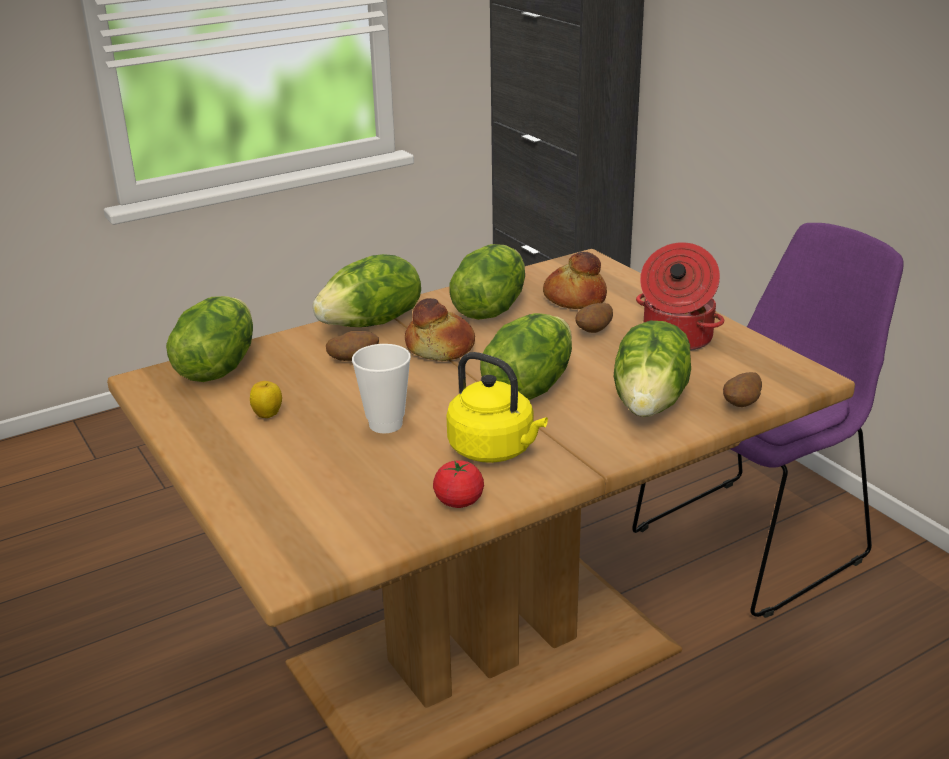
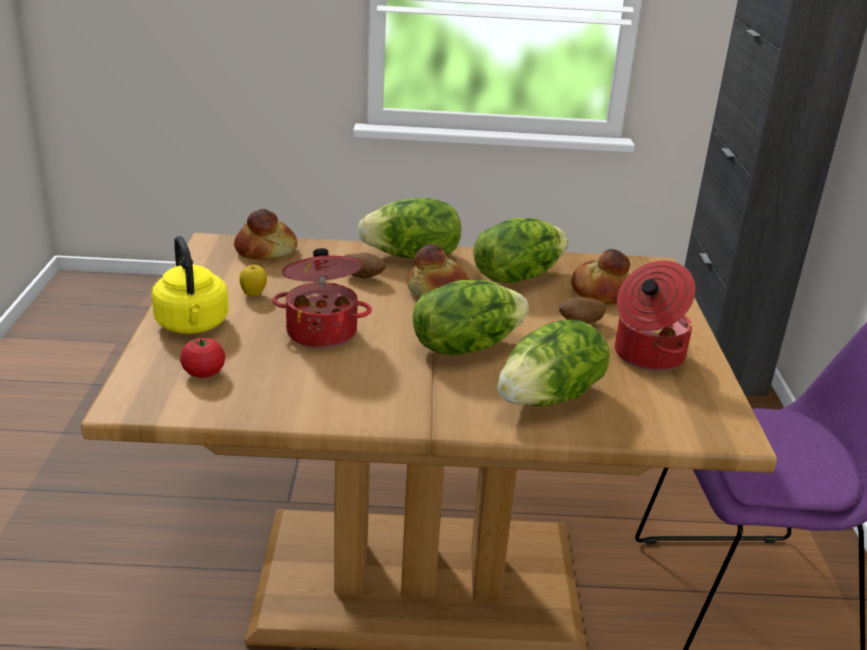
camera: 30 degrees right, 0 degrees up
(217, 368) = (265, 250): lettuce -> bread
(385, 424) = (322, 332): cup -> cooking pot
(459, 501) = (297, 407): tomato -> tomato (204, 373)
(495, 450) = (374, 382): yellow kettle -> yellow kettle (193, 325)
(741, 405) = (630, 432): potato -> none

